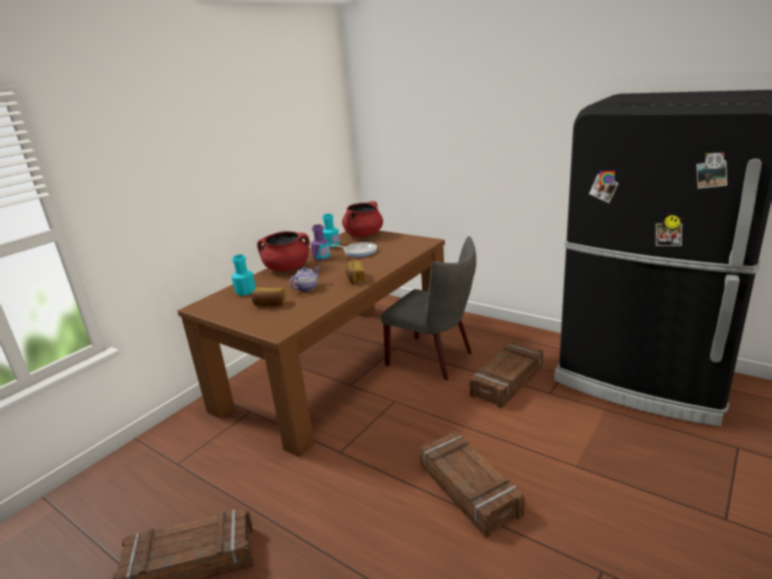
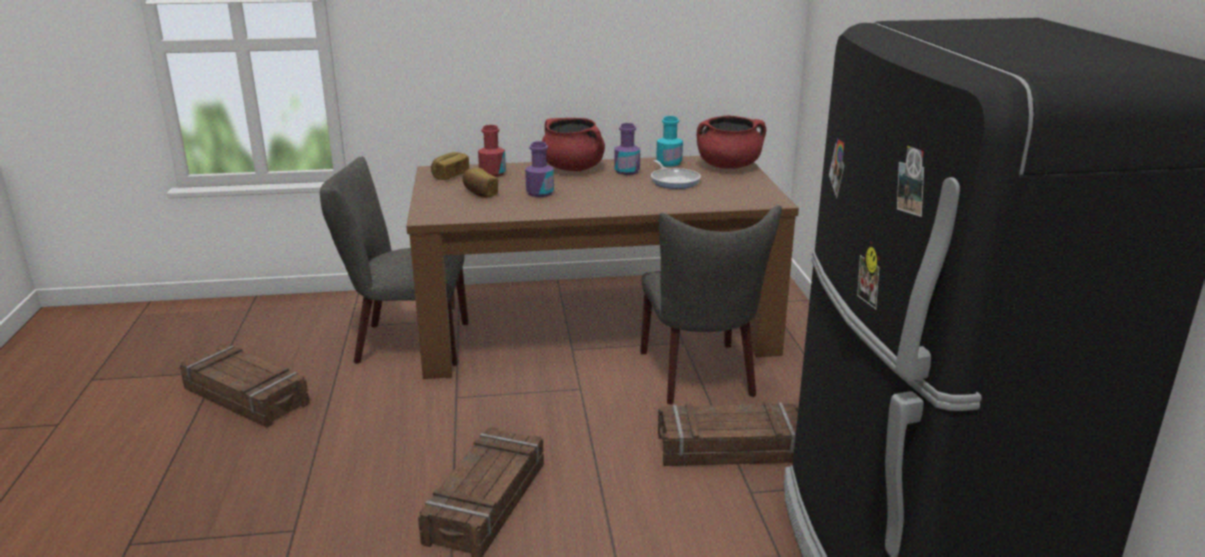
camera: 45 degrees right, 0 degrees up
(242, 447) = (404, 343): none -> grey chair
(245, 291) = (492, 173): turquoise bottle -> red bottle
(306, 288) = (540, 193): teapot -> purple bottle
(355, 279) = (597, 205): bread -> bread (450, 175)

